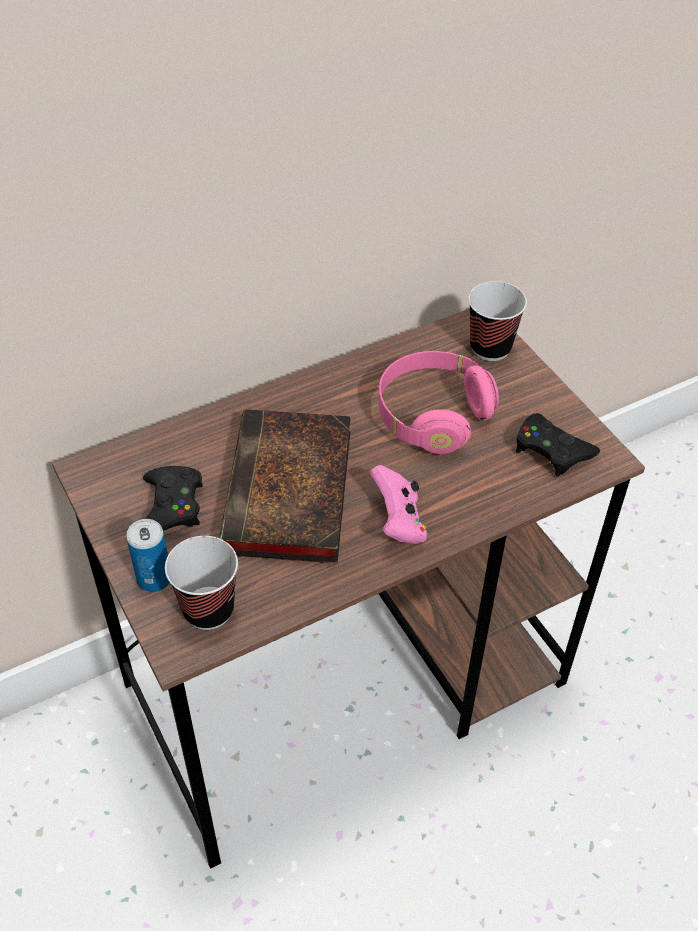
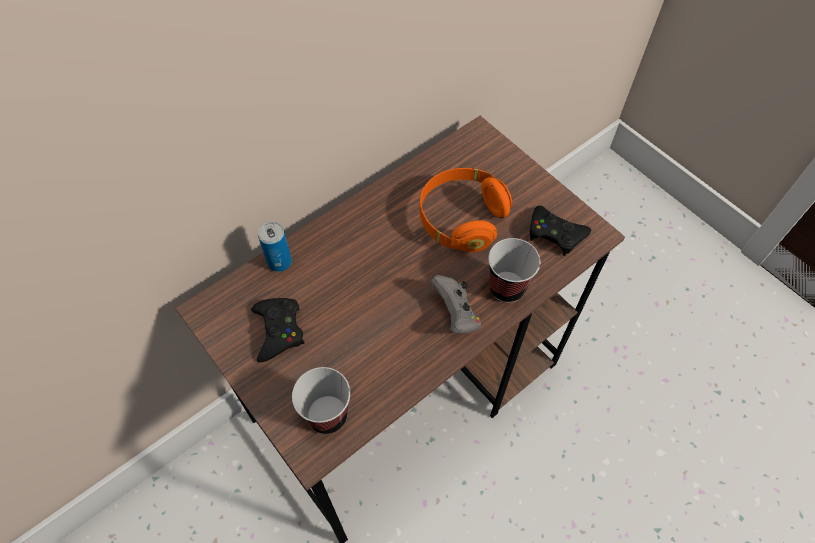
camera: 10 degrees left, 10 degrees up
(154, 579) = (279, 396): can -> can (279, 262)
(290, 496) = (368, 306): book -> none
(399, 522) = (456, 314): pink game controller -> grey game controller
(432, 416) = (461, 219): pink headphones -> orange headphones
(490, 348) = (491, 154): cup -> cup (506, 288)

